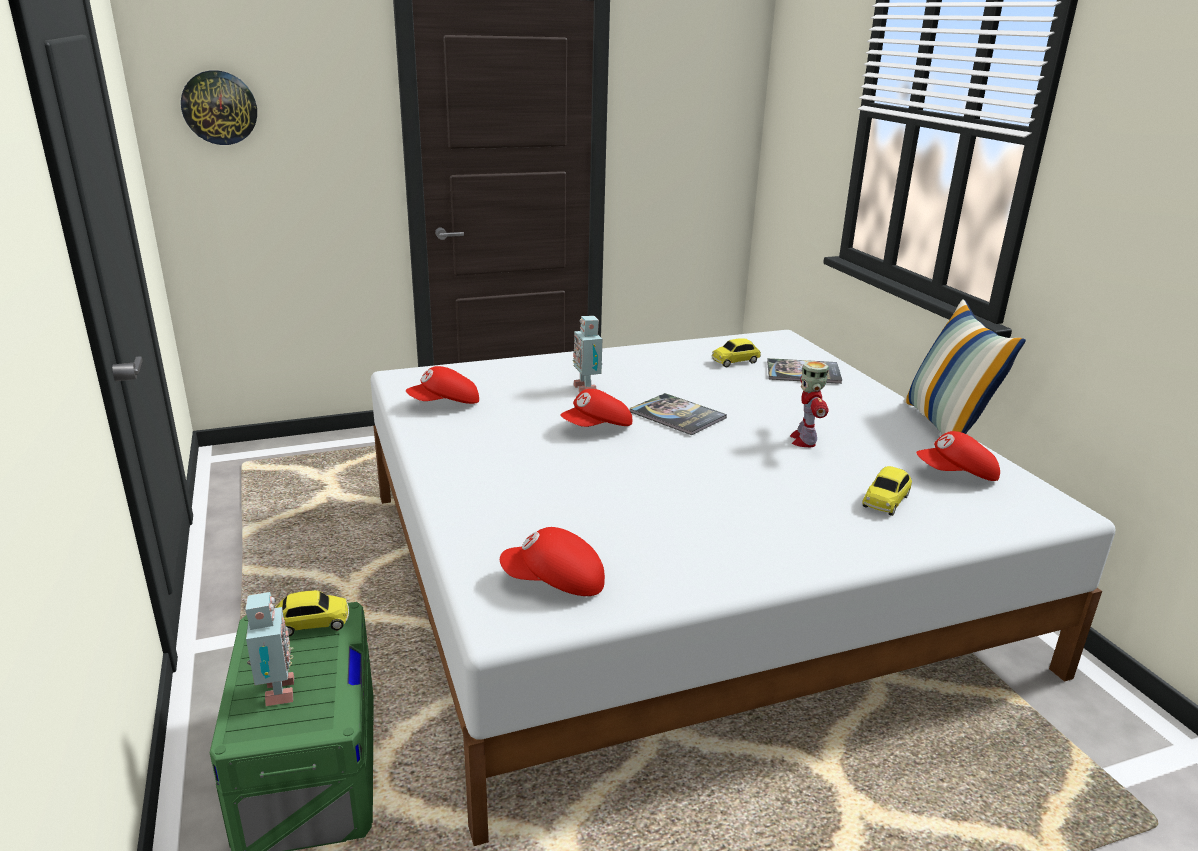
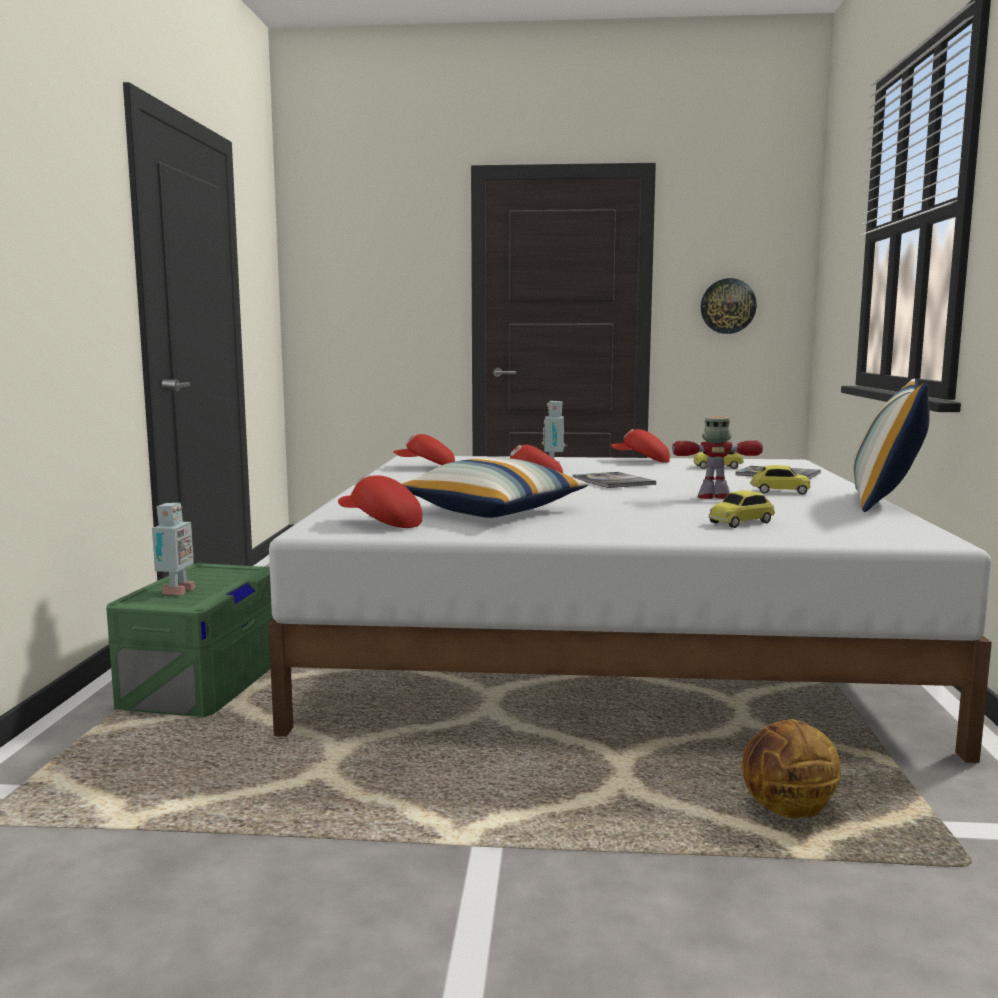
camera: 25 degrees right, 15 degrees down
(219, 107) = (336, 267): wall clock -> wall clock (728, 306)
(311, 624) = (234, 570): toy car -> toy car (779, 491)
(639, 520) = (493, 511): none -> pillow
(804, 440) = (714, 497): toy robot -> toy robot turned 60 degrees clockwise
(957, 475) = (844, 520): red cap -> red cap (641, 461)
(998, 797) = (788, 811): none -> basketball

